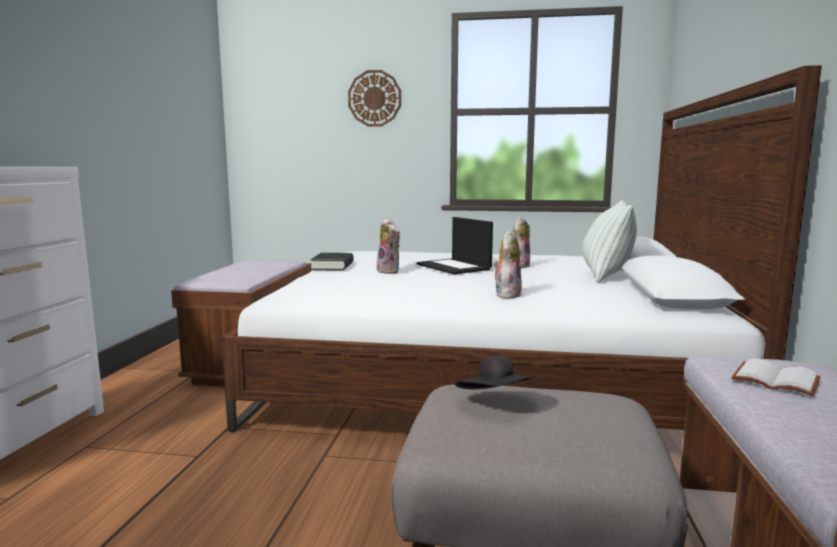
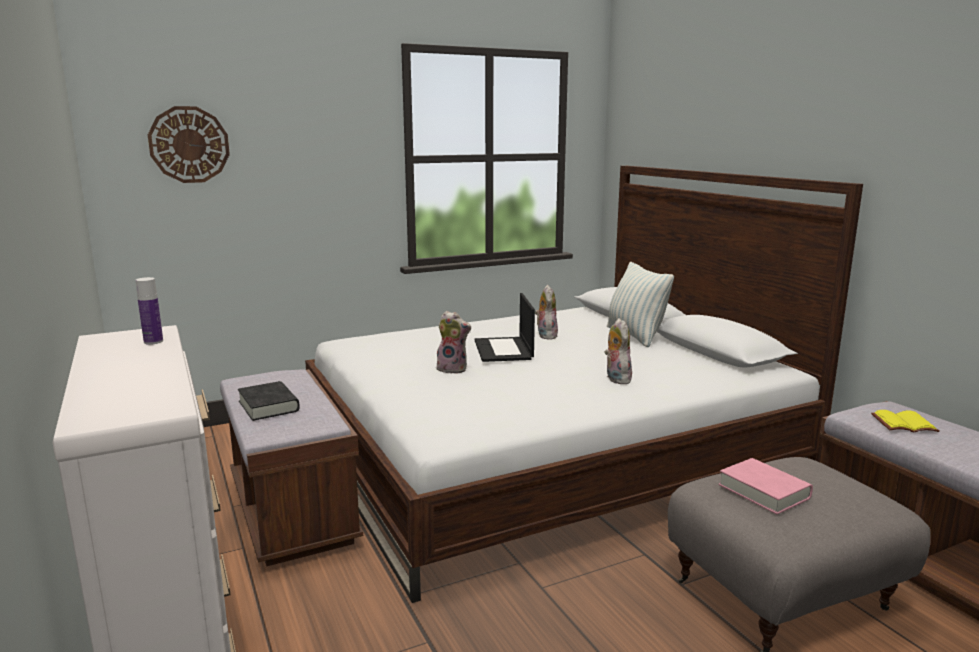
camera: 35 degrees left, 5 degrees up
(32, 166) = (153, 341): none -> bottle
(332, 266) = (377, 373): black book -> black book (268, 406)
(374, 98) = (313, 143): wall clock -> wall clock (189, 144)
(454, 267) = (504, 350): laptop -> laptop turned 60 degrees clockwise
(496, 402) = (764, 491): black hat -> pink book
(773, 380) = (903, 424): white book -> yellow book

